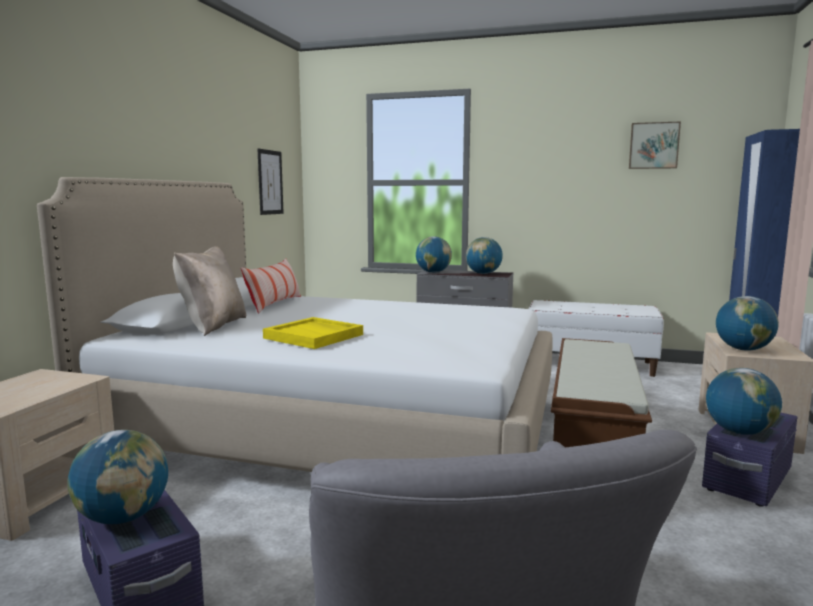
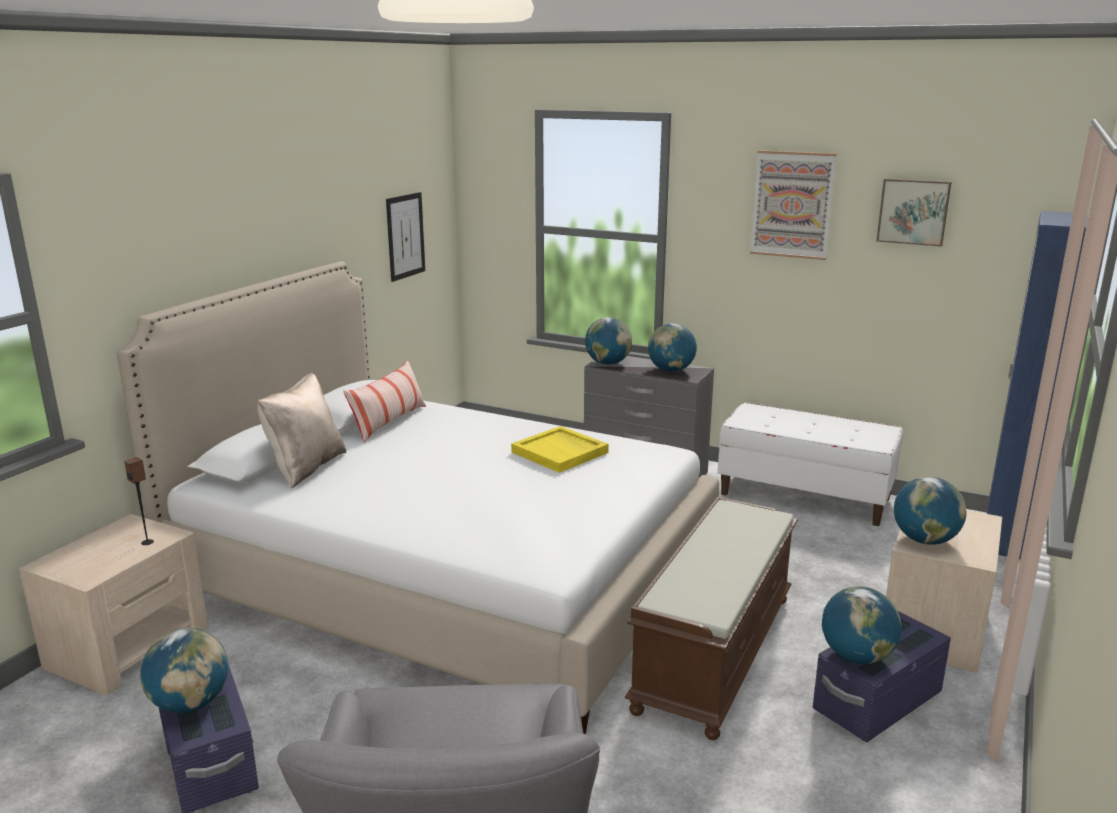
camera: 10 degrees right, 10 degrees up
(62, 384) = (147, 542): none -> speaker
(314, 336) = (404, 499): yellow tray -> yellow tray (560, 452)
(564, 148) = (792, 204): none -> picture

